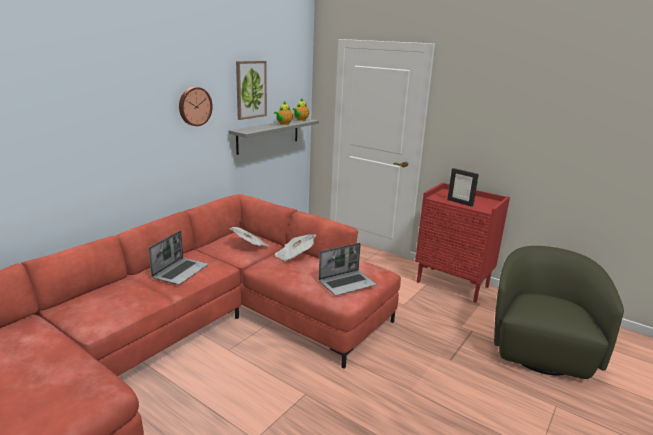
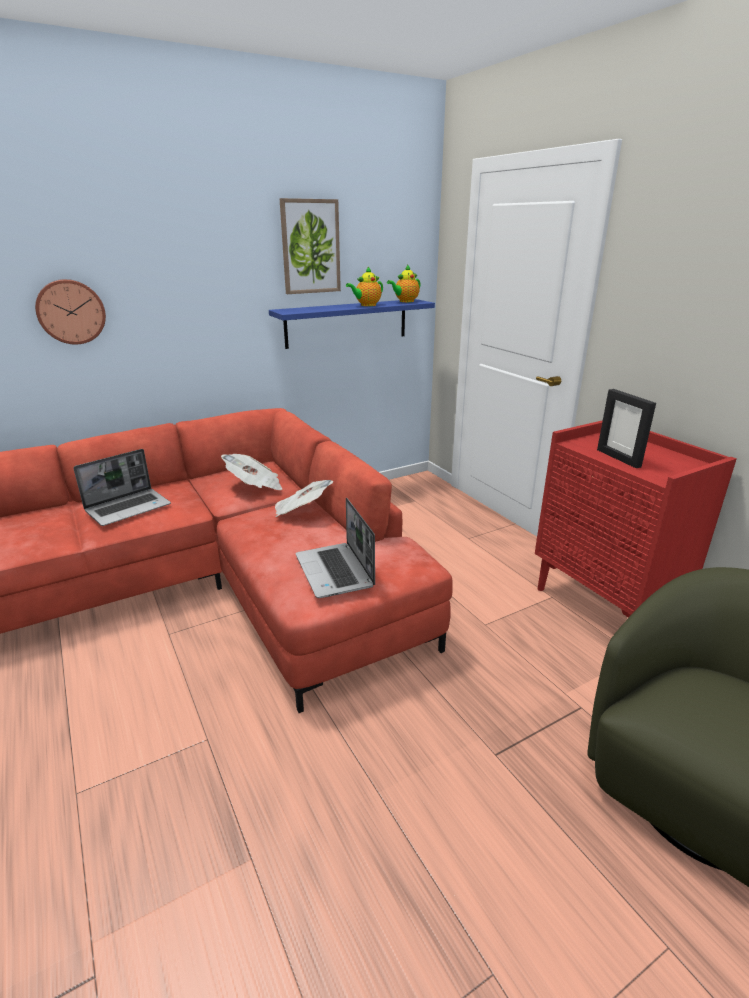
camera: 25 degrees right, 5 degrees up
(194, 106) = (202, 268): wall clock -> wall clock (71, 311)
(268, 135) = (347, 323): grey shelf -> blue shelf
(347, 283) = (335, 572): laptop -> laptop turned 75 degrees clockwise

